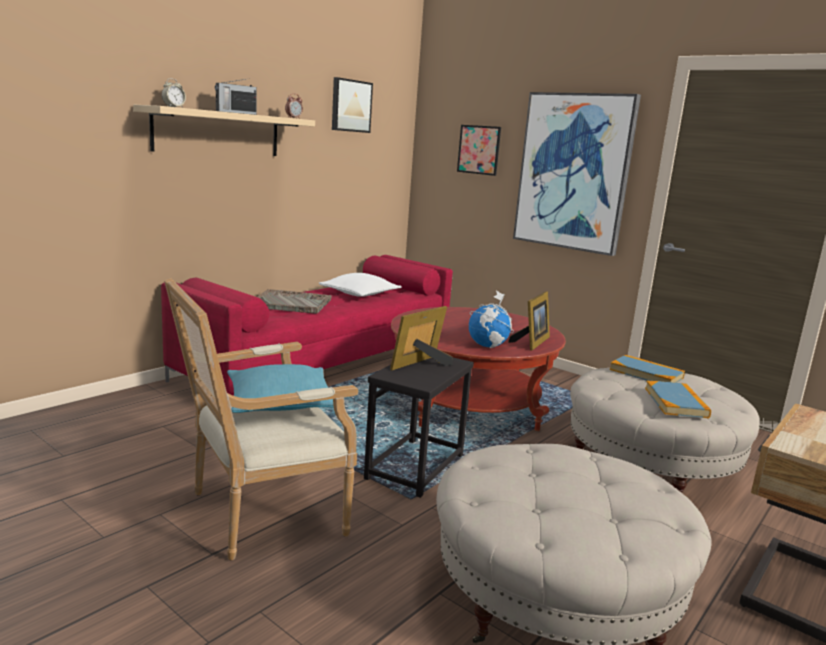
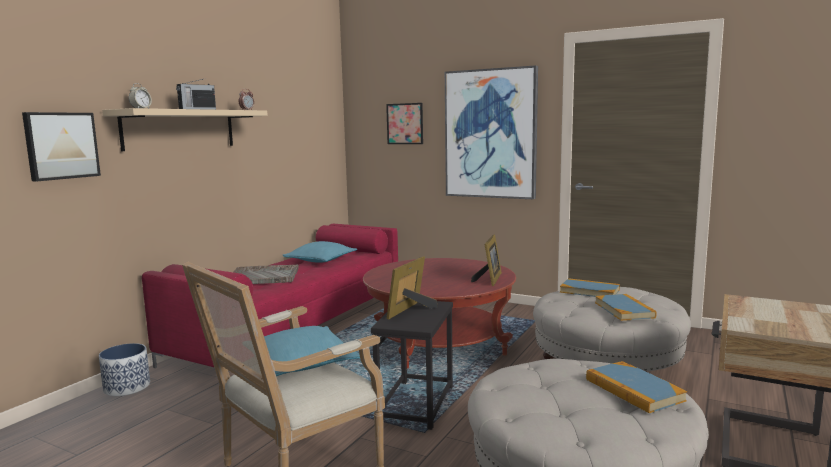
camera: 10 degrees left, 5 degrees down
(133, 397) = (127, 387): none -> planter
(350, 106) = (290, 96): picture -> picture (61, 145)
(360, 294) = (321, 260): white pillow -> turquoise pillow
(488, 346) = (456, 287): globe -> none
(633, 497) = (633, 390): none -> book

